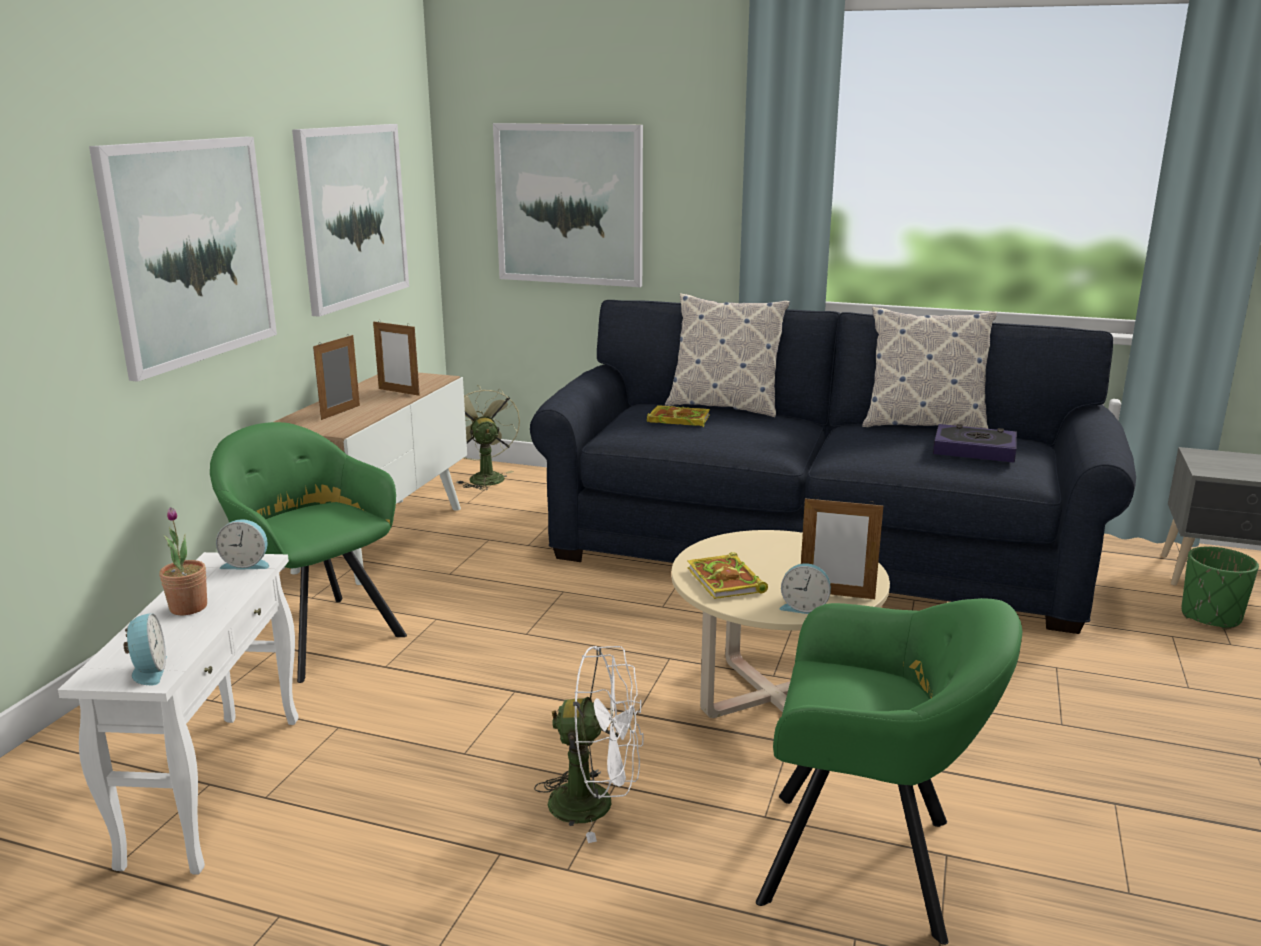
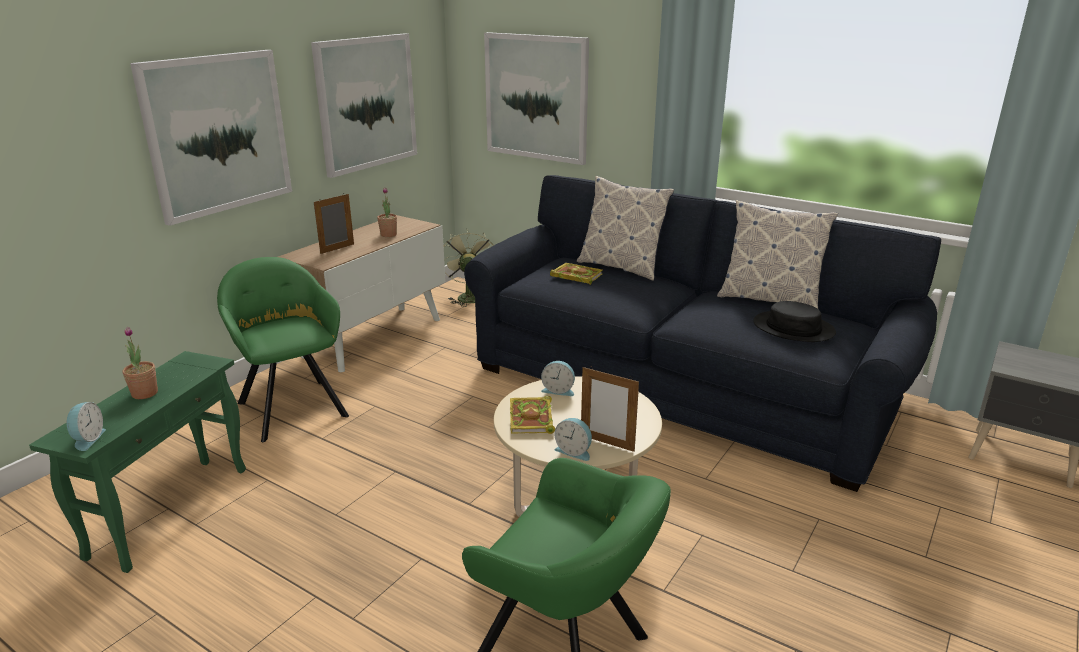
camera: 15 degrees right, 5 degrees up
(215, 788) = (170, 512): white side table -> green side table
(246, 564) = (203, 364): alarm clock -> alarm clock (558, 390)
(399, 392) = (388, 235): picture frame -> potted plant
(596, 804) = (400, 571): white fan -> none
(974, 449) = (793, 328): book -> black hat
(1210, 617) = (987, 494): green planter -> none

